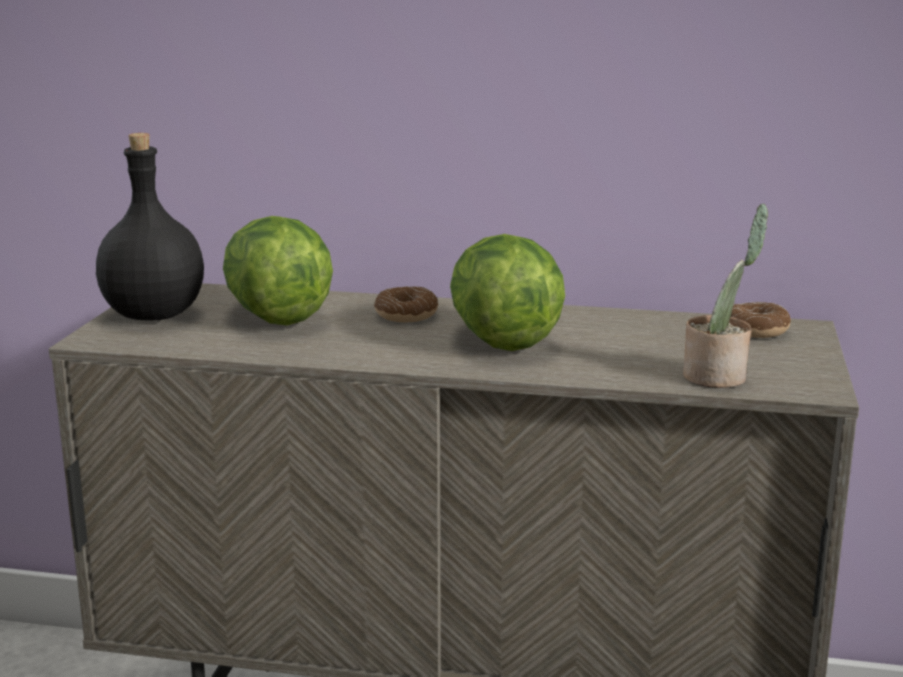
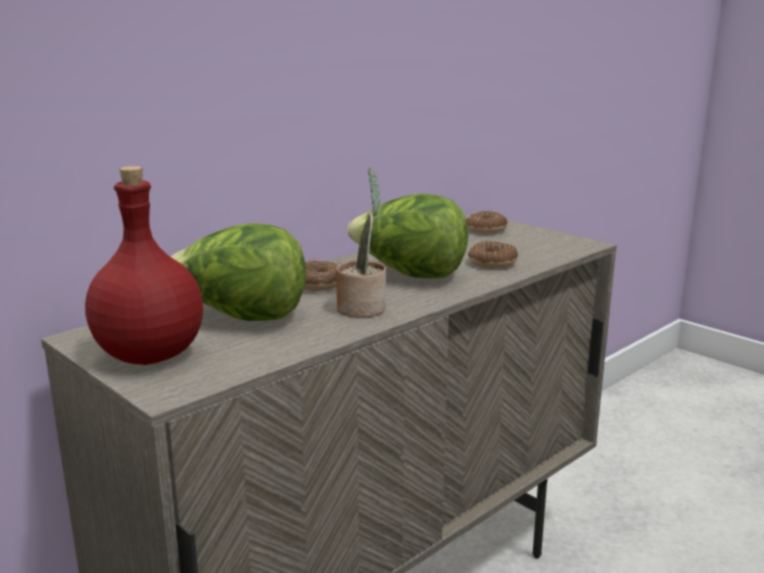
camera: 55 degrees left, 0 degrees up
(153, 315) = (150, 356): black bottle -> red bottle
(620, 361) = (492, 263): none -> donut
(719, 376) = (544, 253): potted plant -> potted plant (362, 307)

